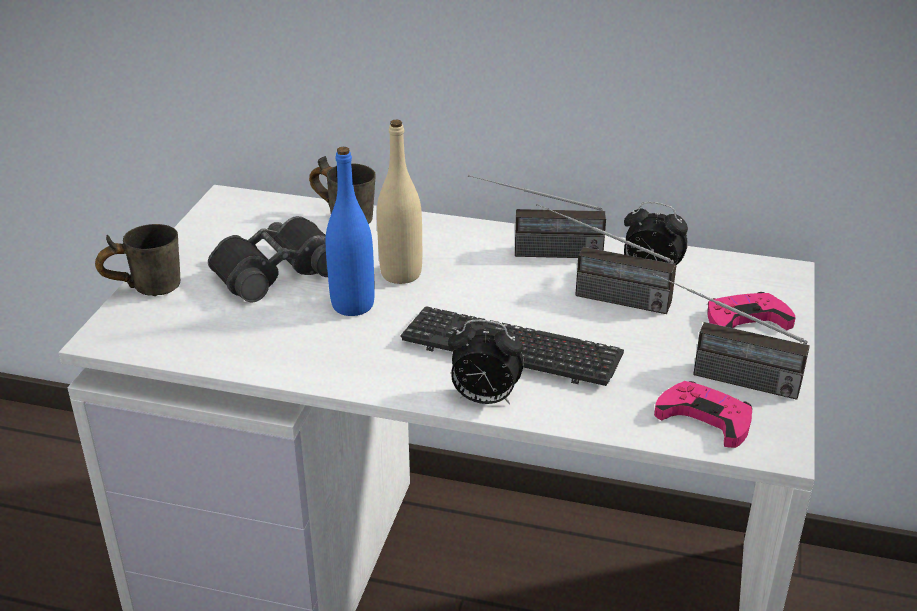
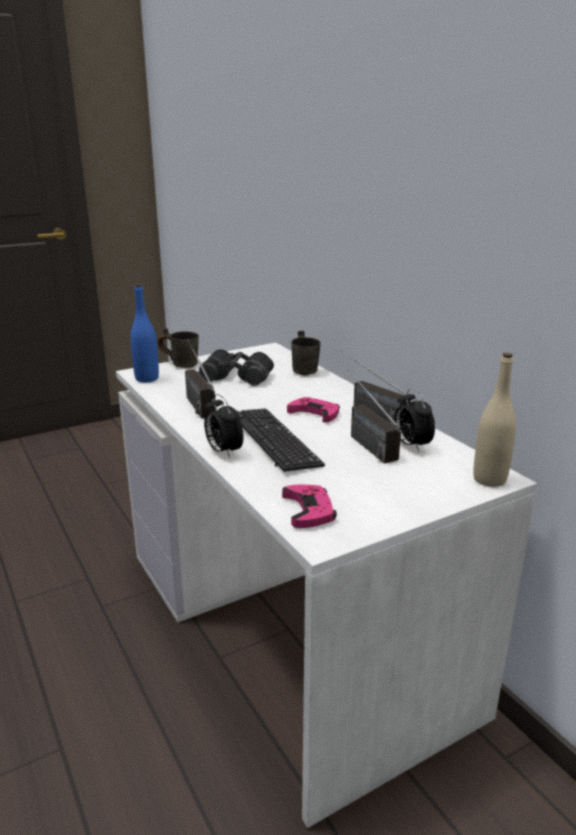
camera: 45 degrees right, 10 degrees down
(353, 305) = (242, 398): blue bottle -> blue bottle (147, 378)
(401, 274) = (285, 396): beige bottle -> beige bottle (489, 479)
(718, 375) = (356, 498): radio -> radio (194, 401)
(746, 320) = (426, 486): pink game controller -> pink game controller (314, 413)

